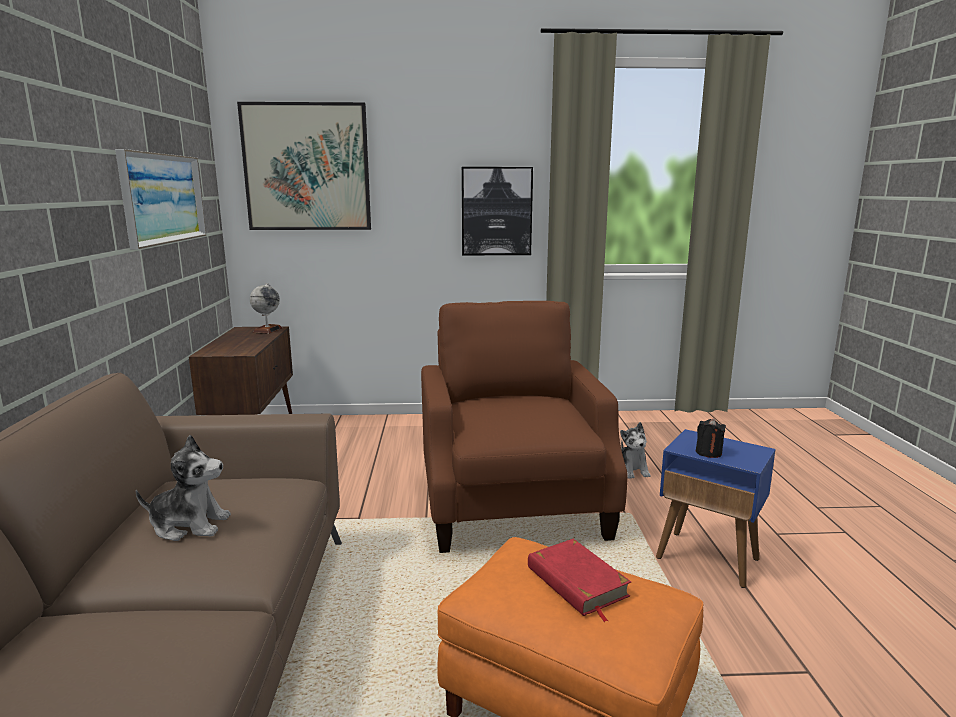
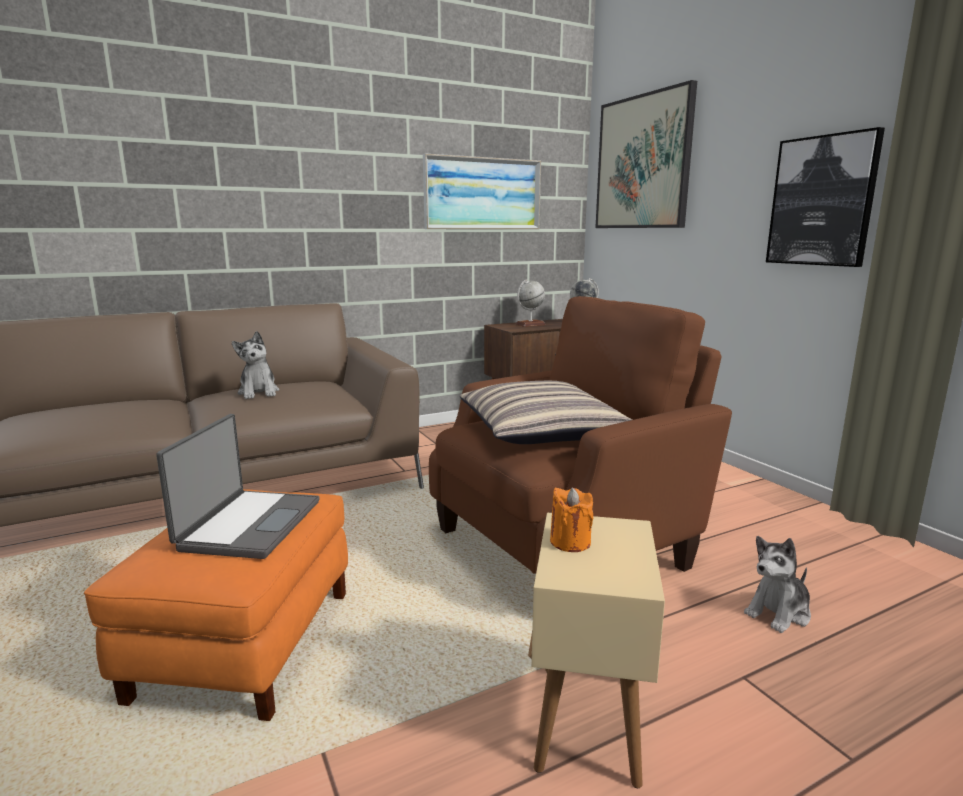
camera: 65 degrees right, 0 degrees up
(233, 344) = (530, 324): none -> globe
(529, 416) = (541, 431): none -> pillow
(576, 582) = (249, 525): red book -> laptop
(708, 453) = (570, 542): black candle -> orange candle
(708, 558) = (588, 723): blue side table -> beige side table

